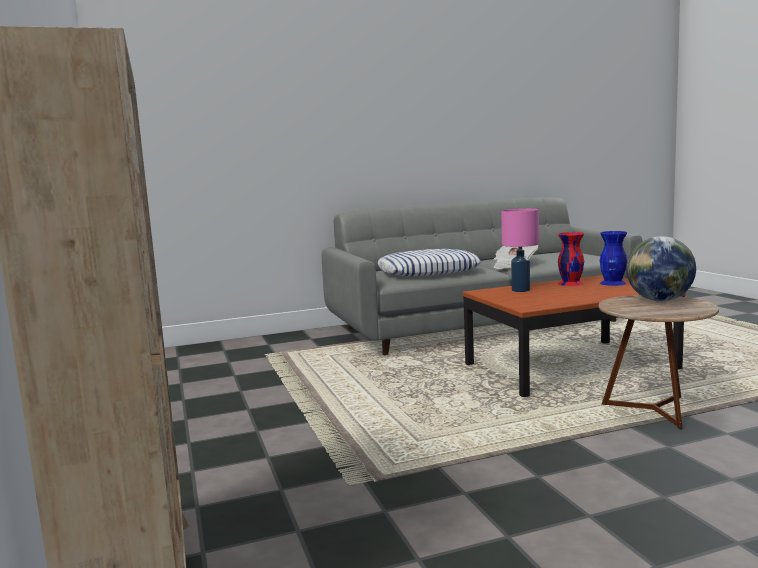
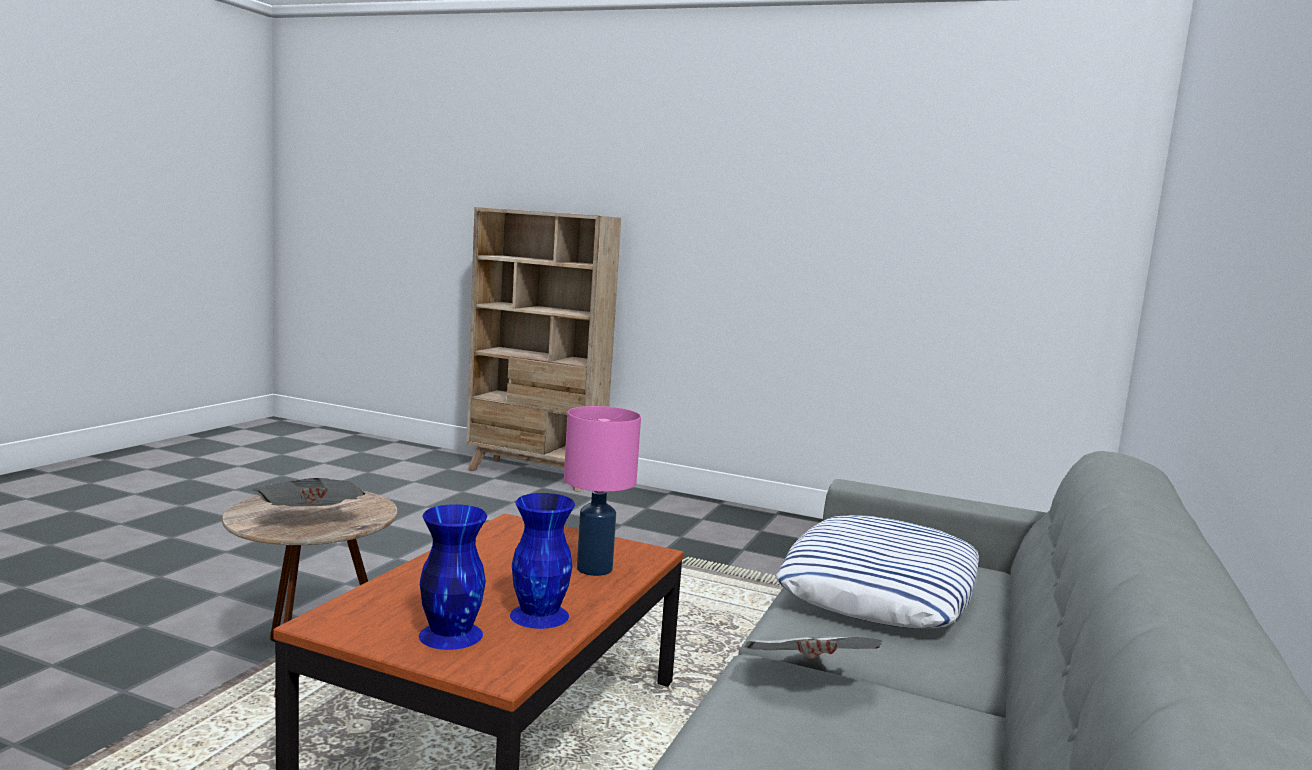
camera: 130 degrees right, 0 degrees up
(570, 283) = (540, 615): red vase -> blue vase
(659, 300) = (311, 521): globe -> newspaper

